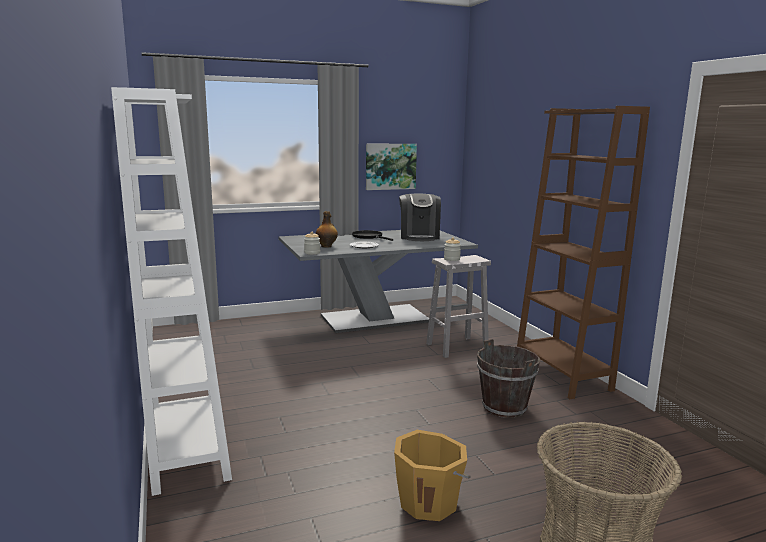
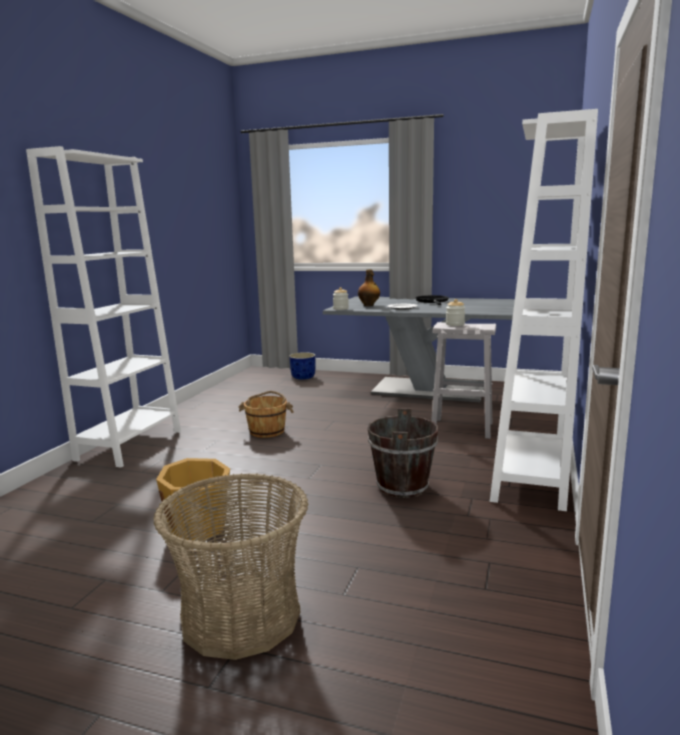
camera: 40 degrees right, 0 degrees up
(238, 328) = (303, 377): none -> blue planter
(310, 392) = (267, 431): none -> brown bucket
(390, 166) = (475, 226): picture -> none
(419, 236) = (485, 305): coffee machine -> none
(562, 376) = (528, 480): brown bookcase -> white bookcase

